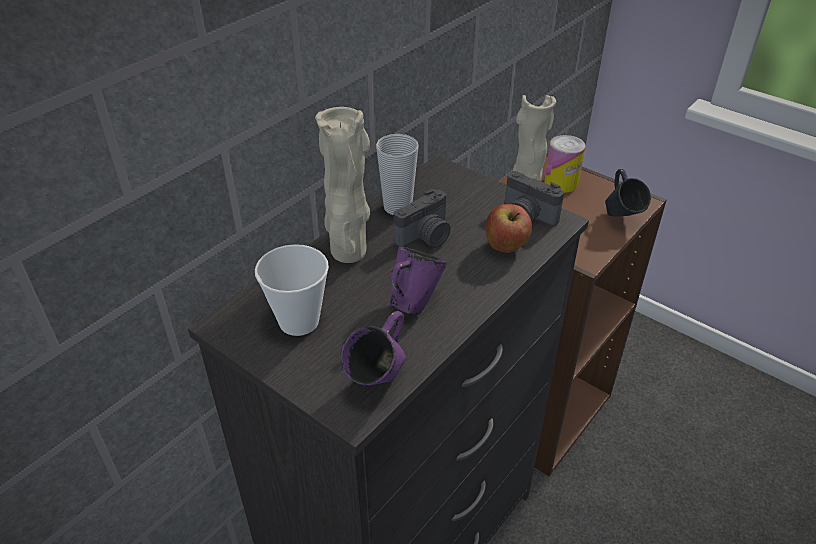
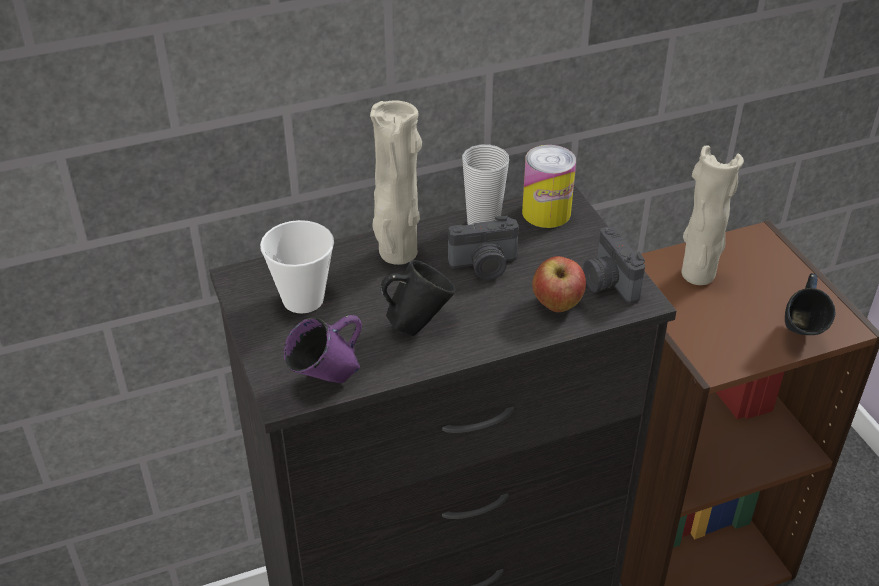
camera: 30 degrees right, 0 degrees up
(413, 303) = (418, 324): purple mug -> black mug
(561, 182) = (761, 269): can -> can (546, 212)

